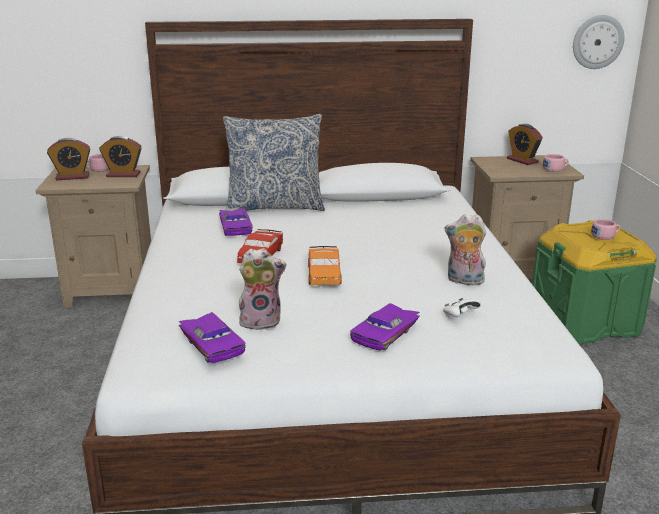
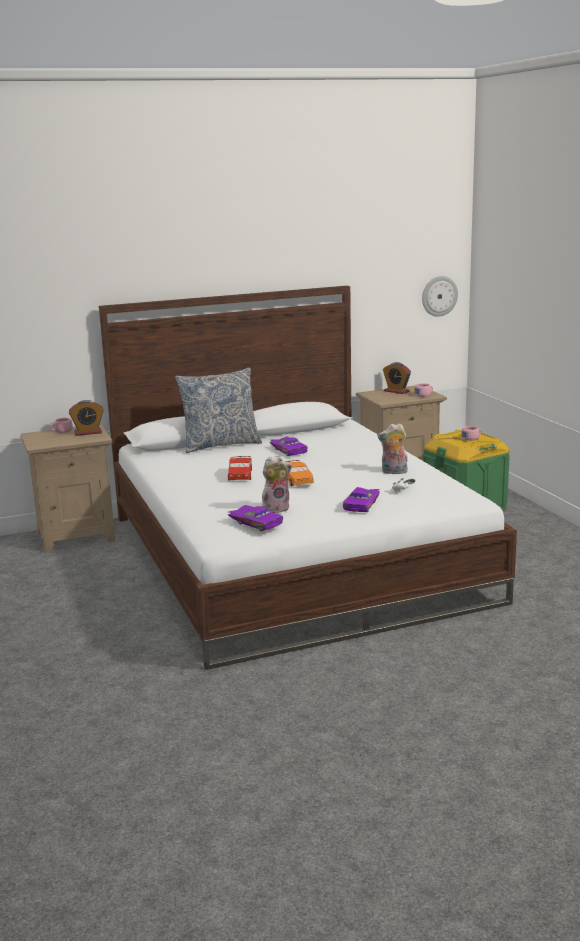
camera: 15 degrees left, 5 degrees down
(72, 177) = (46, 438): alarm clock -> none
(237, 227) = (204, 461): purple toy car -> purple toy car (290, 450)

